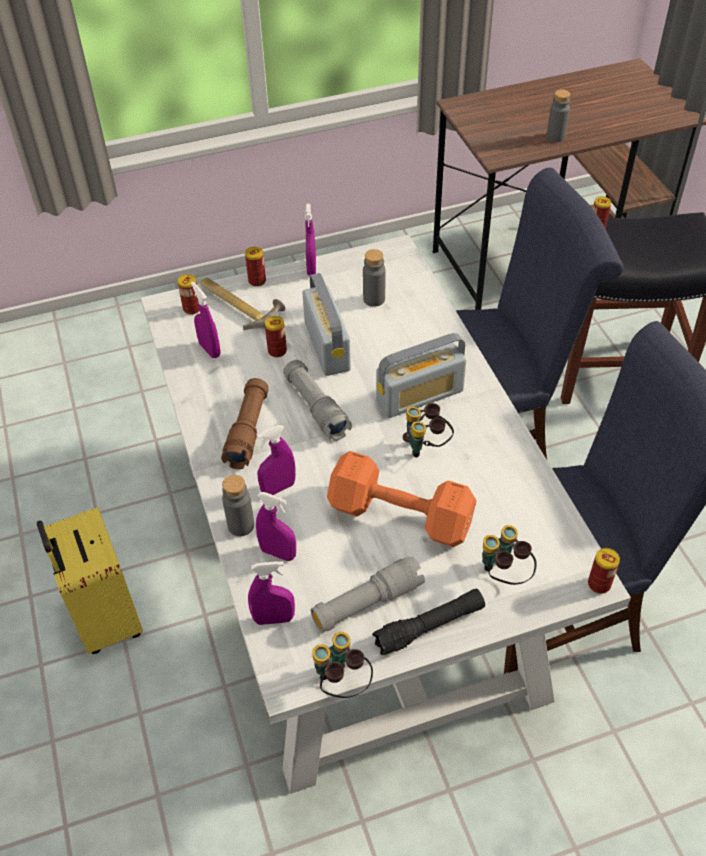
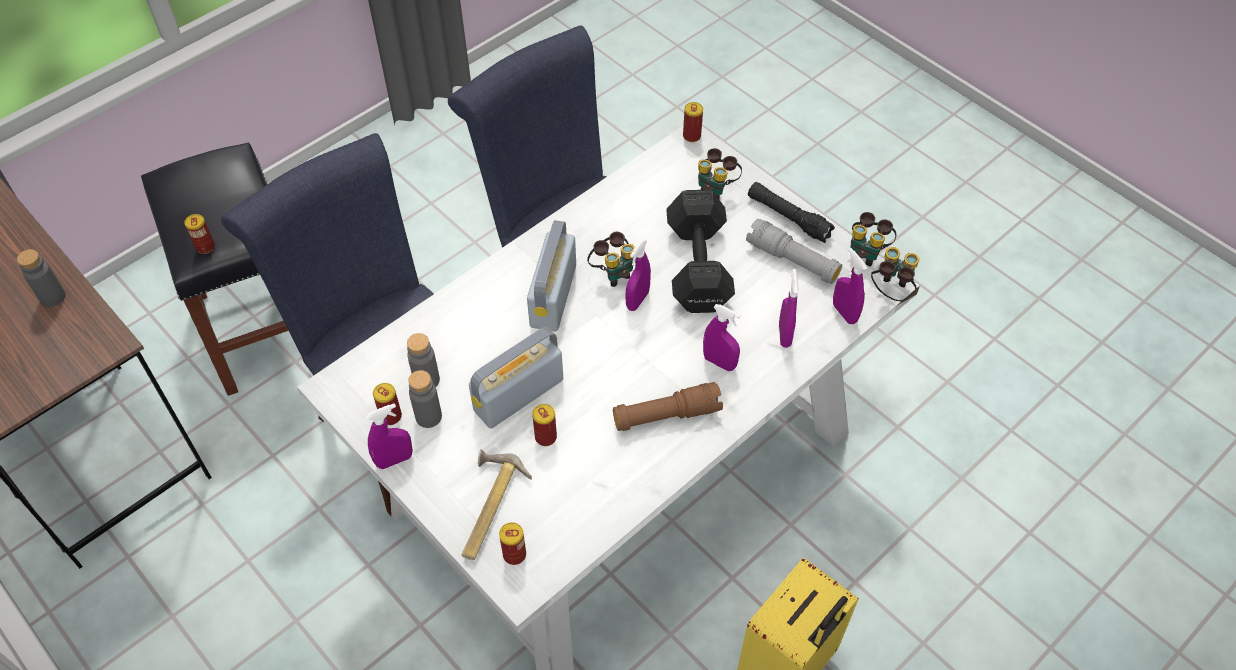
camera: 115 degrees left, 5 degrees up
(209, 350) = (572, 503): purple spray bottle -> purple spray bottle (637, 300)
(241, 525) = (774, 373): grey bottle -> grey bottle (428, 417)
(257, 281) = (438, 507): can -> can (391, 416)
(275, 679) = (890, 292): none -> binoculars
(316, 407) = (608, 371): grey flashlight -> none
(403, 517) = (699, 264): orange dumbbell -> black dumbbell
(420, 396) = (553, 296): radio -> radio turned 120 degrees counterclockwise

